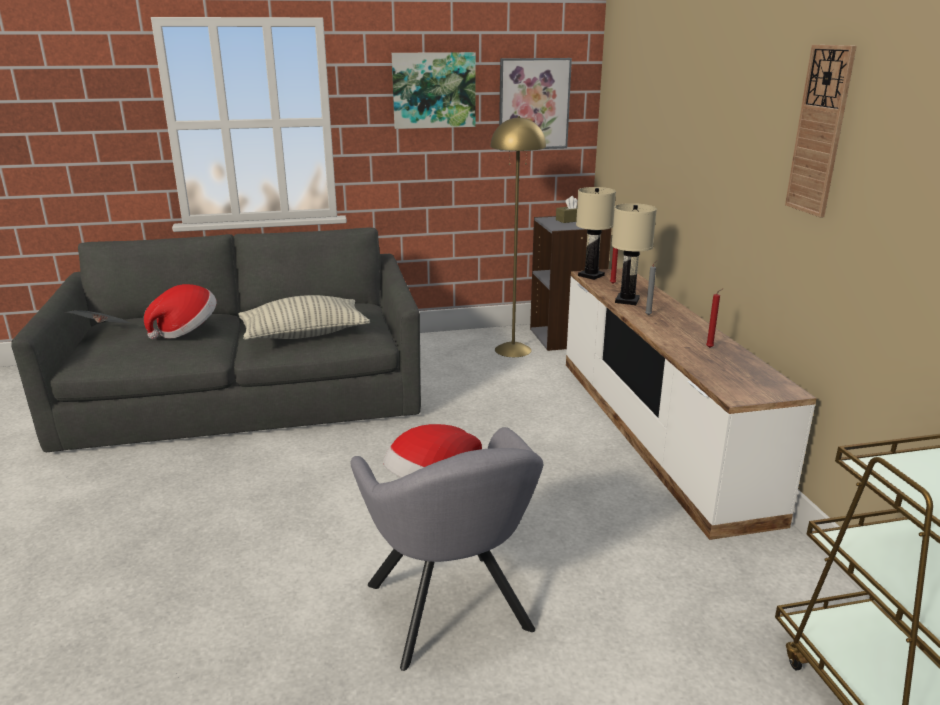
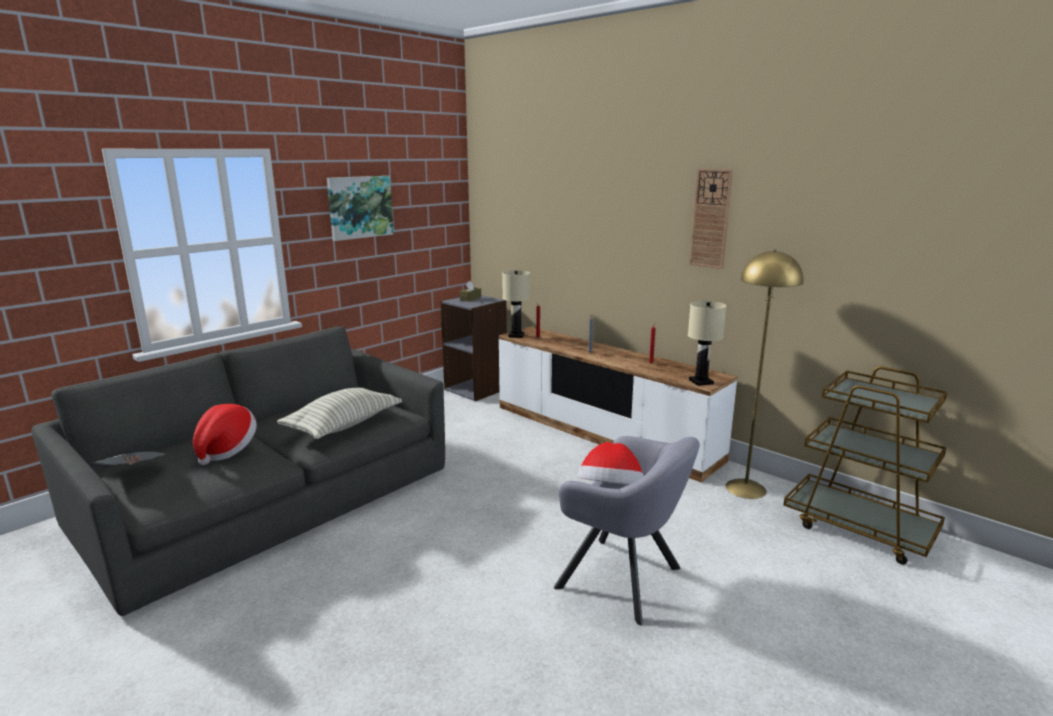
camera: 35 degrees left, 5 degrees down
(513, 350) = (450, 406): yellow floor lamp -> yellow floor lamp (745, 488)
(533, 104) = (429, 214): picture -> none
(626, 301) = (564, 346): beige table lamp -> beige table lamp (701, 382)

